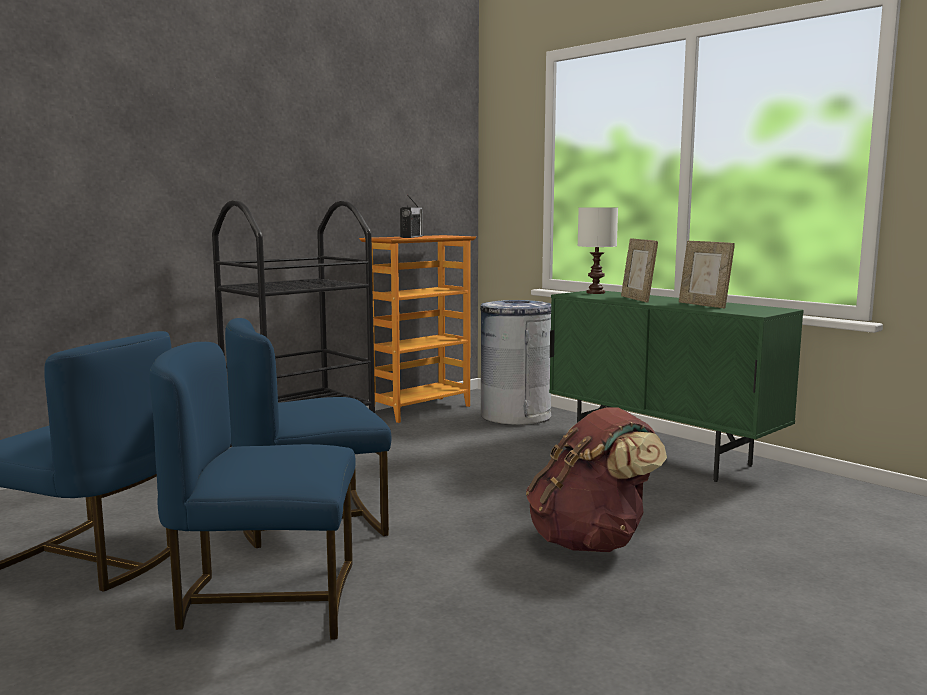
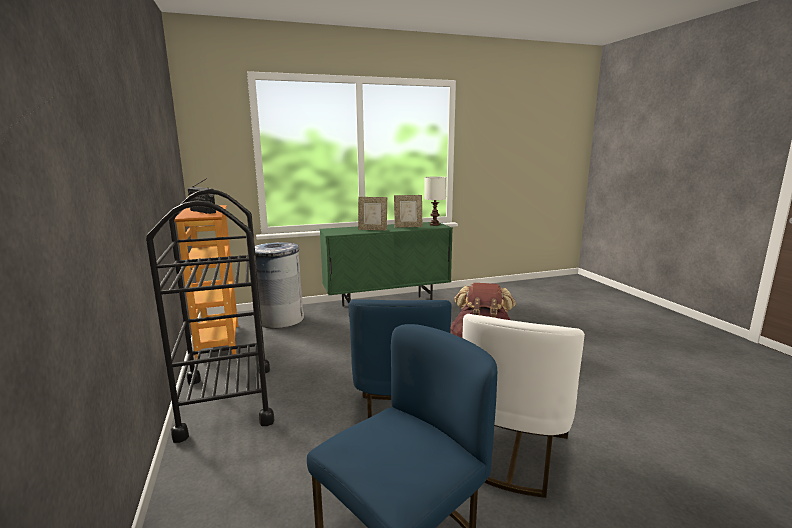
camera: 65 degrees left, 5 degrees up
(267, 600) = (514, 454): blue chair -> white chair
(596, 293) = (335, 230): white table lamp -> white table lamp (435, 224)

